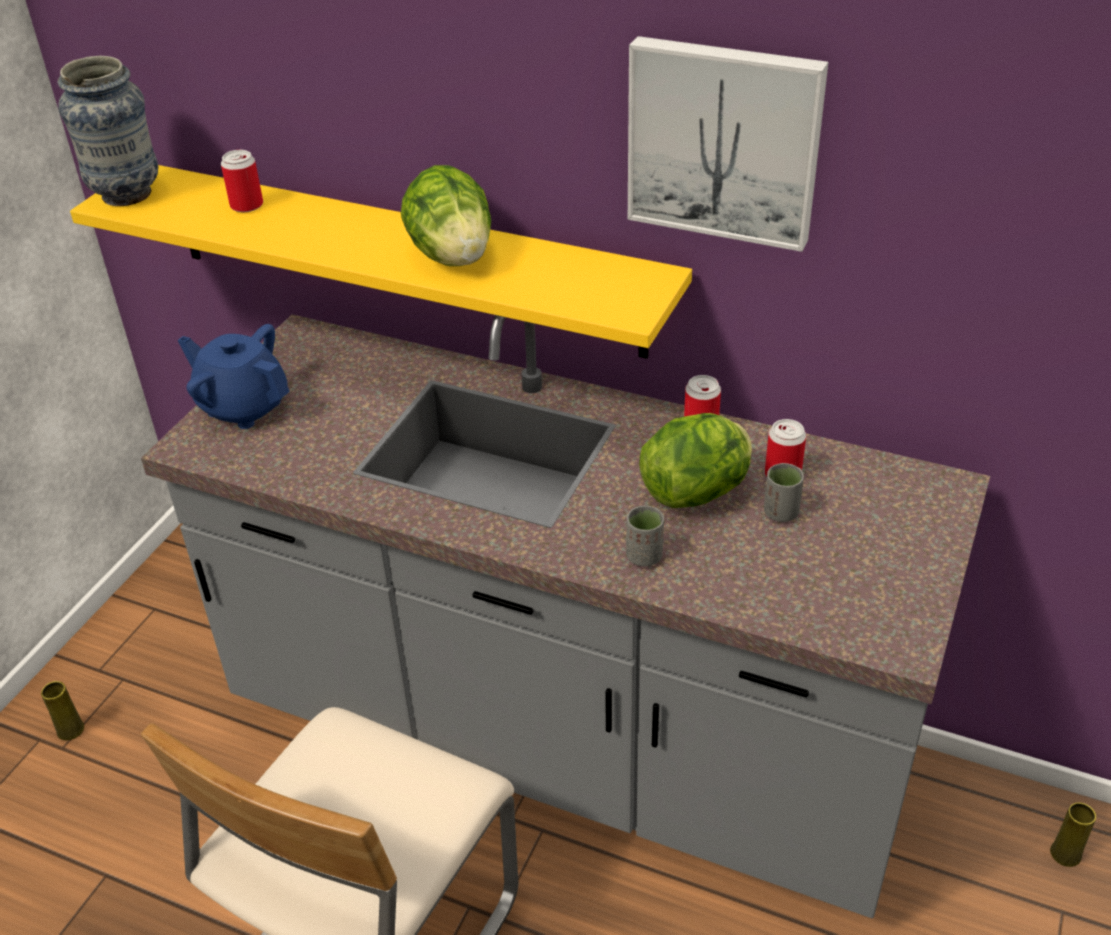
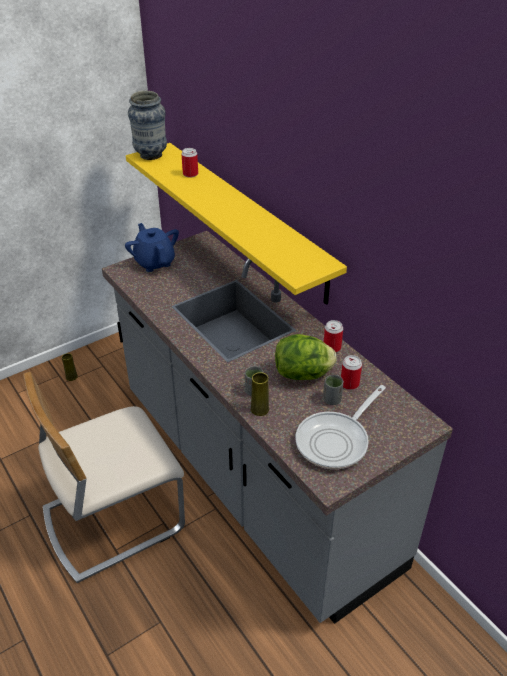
camera: 30 degrees right, 0 degrees up
(452, 256) = (249, 224): lettuce -> none
(724, 140) = (363, 206): picture -> none
(849, 575) = (336, 441): none -> frying pan
(1065, 854) = (453, 654): yellow vase -> yellow vase (259, 409)

